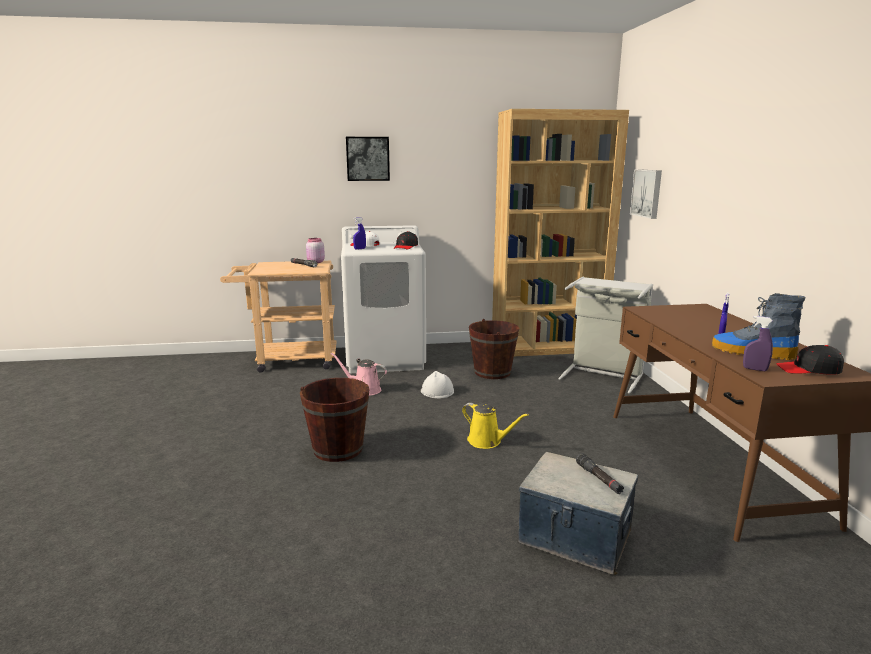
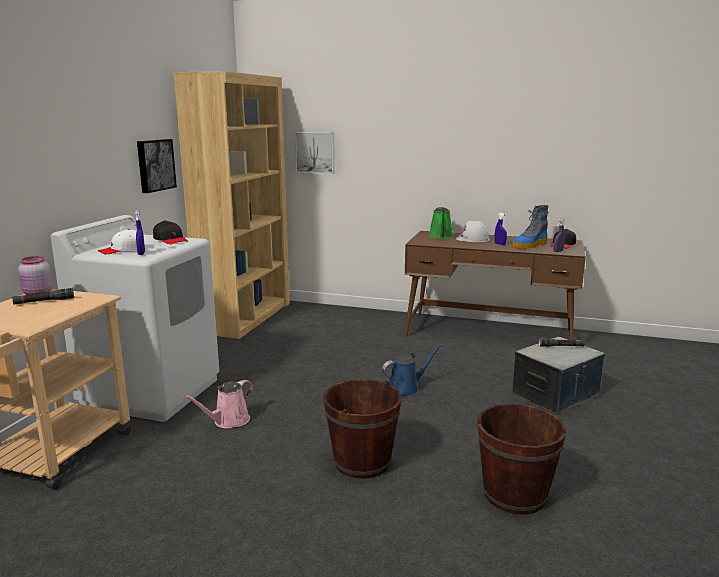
camera: 65 degrees left, 0 degrees up
(368, 158) = (62, 130): picture -> picture (155, 165)
(437, 391) = (281, 385): white hard hat -> white hard hat (472, 239)
(487, 441) = (406, 388): yellow watering can -> blue watering can
(492, 372) = (270, 351): brown bucket -> brown bucket (514, 494)
(603, 375) = (330, 317): grey laundry basket -> none
(695, 313) = (441, 236): none -> green watering can

